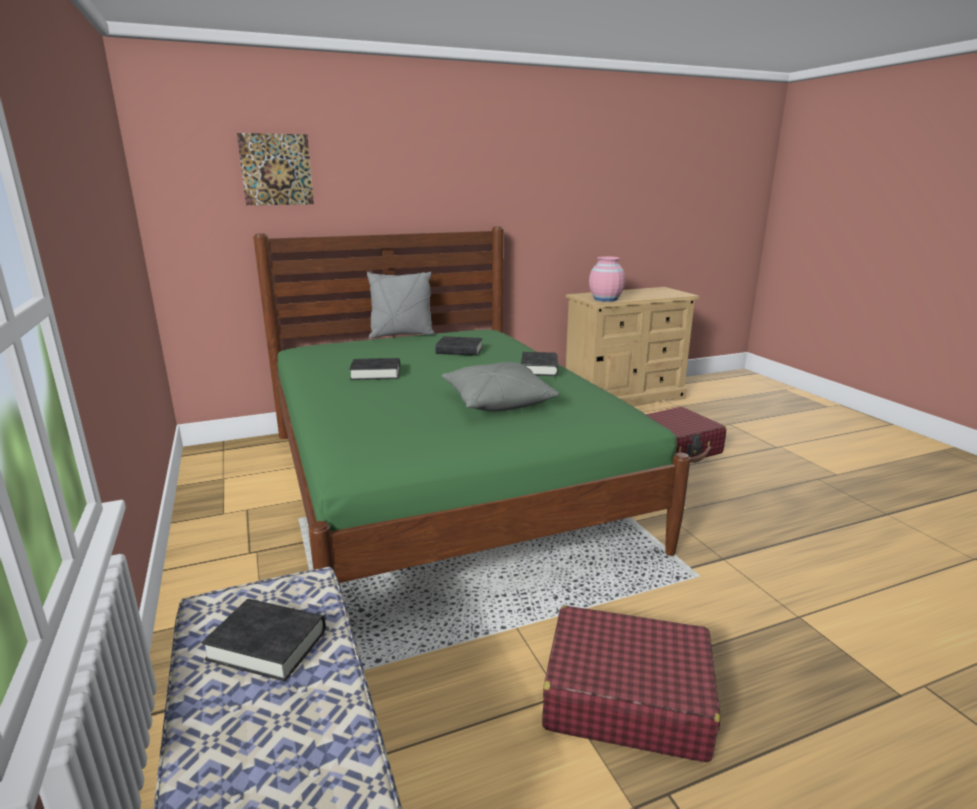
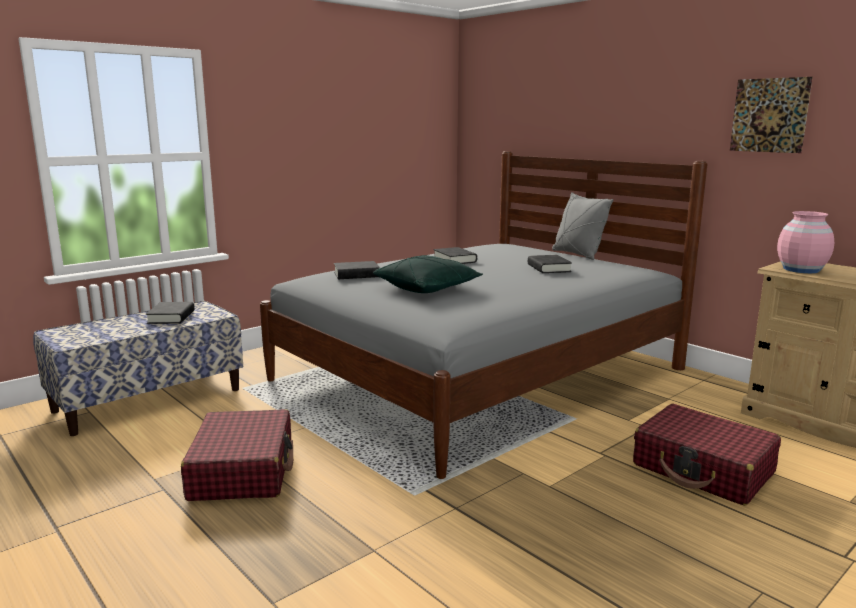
camera: 70 degrees right, 5 degrees down
(276, 169) = (530, 102): picture -> picture (769, 115)
(442, 485) = (480, 375): green bed -> grey bed
(497, 402) = (427, 288): grey pillow -> green pillow
(539, 368) = (532, 290): black book -> black book (356, 275)

